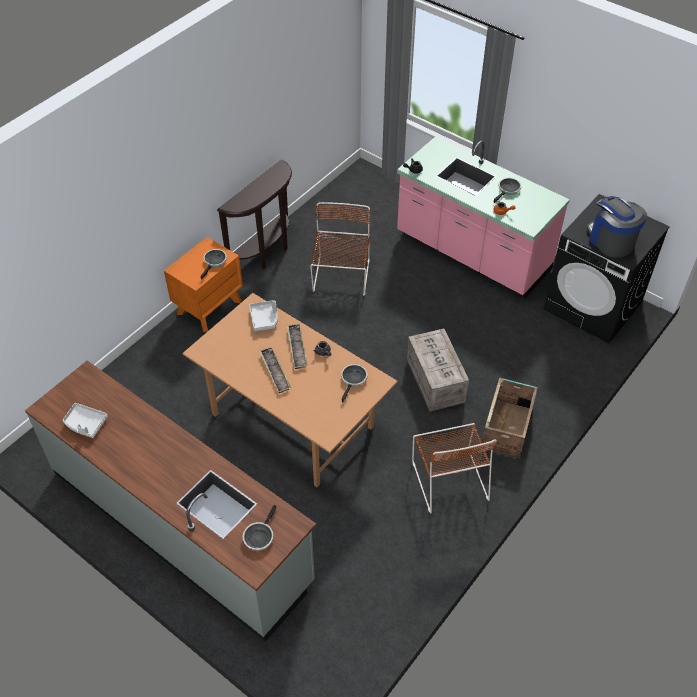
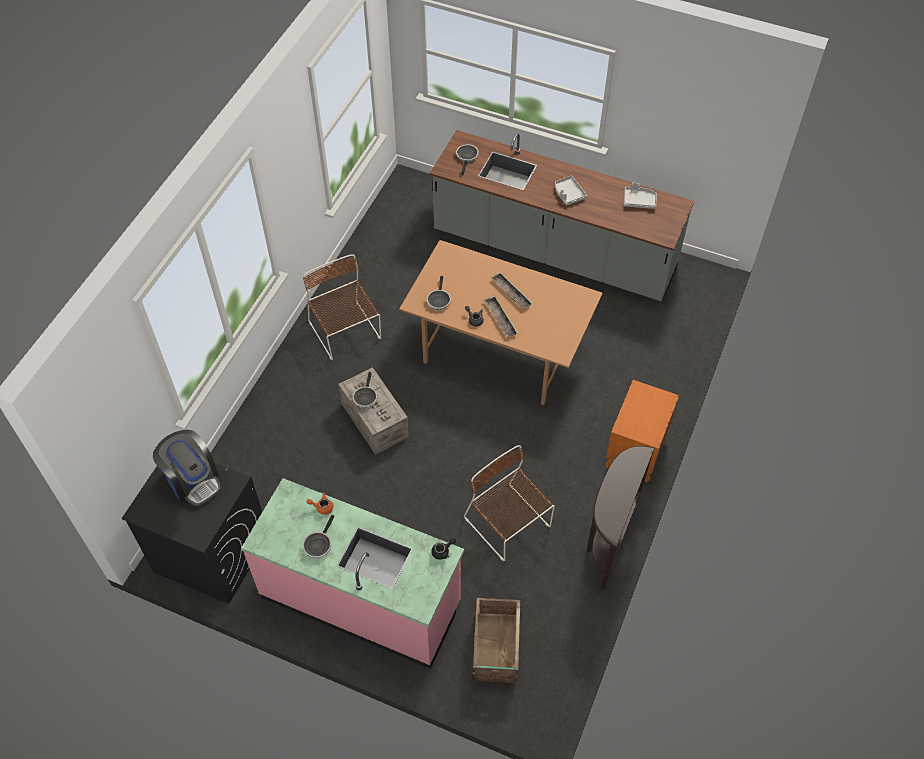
camera: 165 degrees right, 5 degrees up
(214, 262) = (632, 416): frying pan -> frying pan (365, 397)
(264, 319) = (543, 340): grey tray -> grey tray (568, 194)
(341, 277) = (509, 524): brown chair -> brown chair turned 150 degrees clockwise
(507, 427) = (298, 389): crate -> crate (495, 649)

